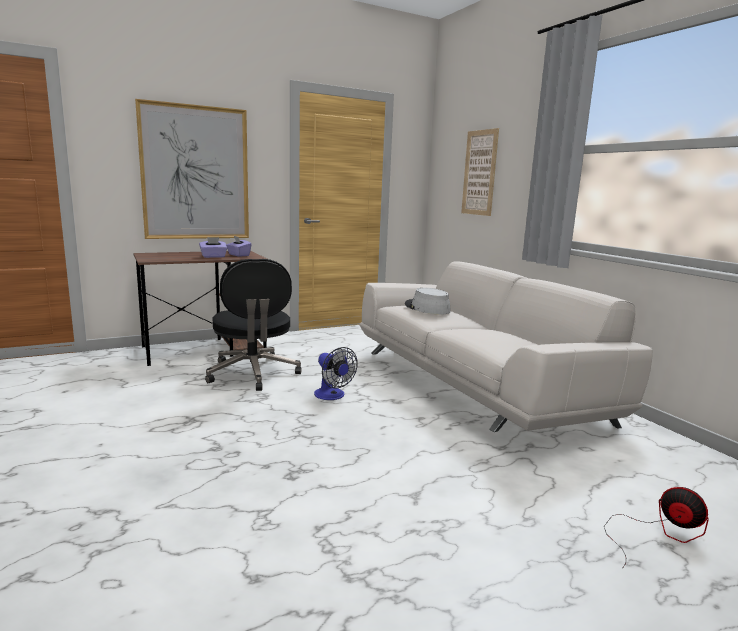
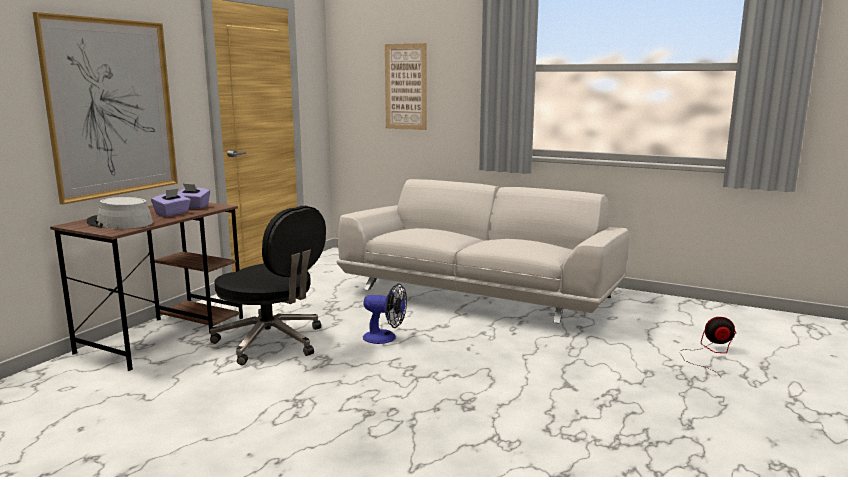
camera: 35 degrees left, 0 degrees up
(427, 308) = (423, 230): grey hat -> grey hat (120, 223)

